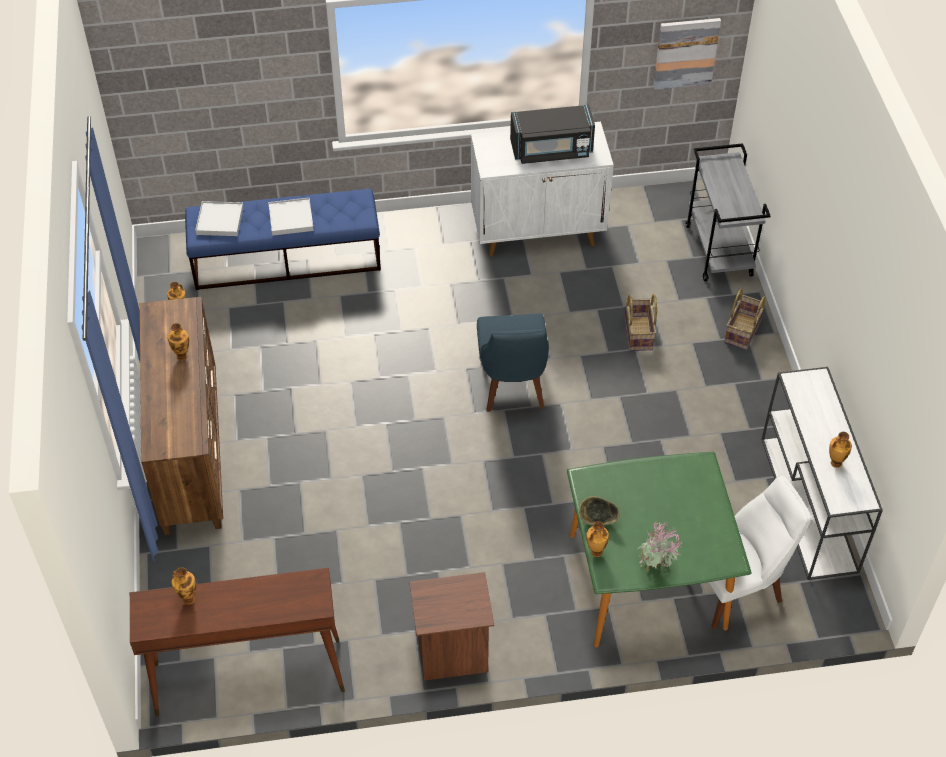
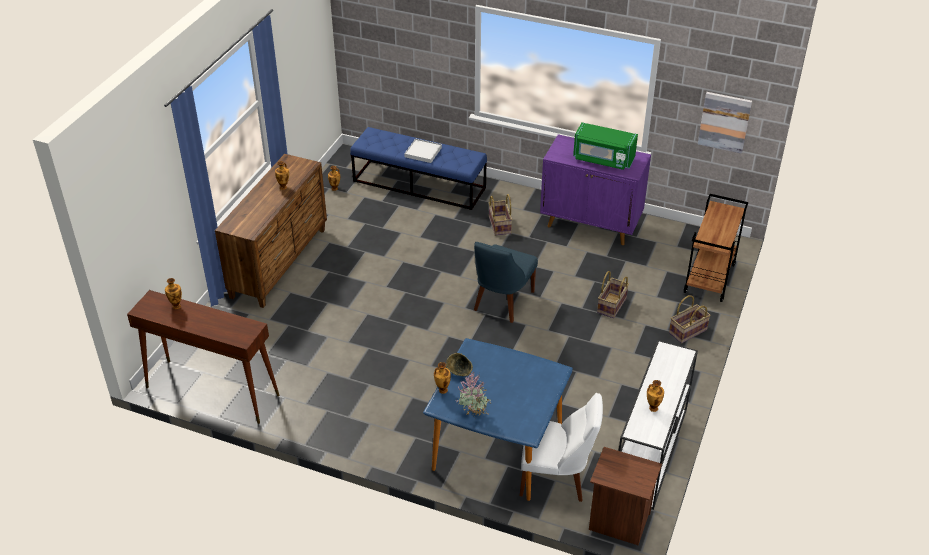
camera: 30 degrees right, 10 degrees down
(220, 220) = (380, 139): white tray -> none
(430, 278) = (499, 225): none -> basket
(452, 654) = (339, 433): brown nightstand -> brown nightstand (618, 522)
(538, 231) = (591, 224): white cabinet -> purple cabinet
(551, 150) = (603, 159): black microwave -> green microwave
(645, 581) = (497, 448): green dining table -> blue dining table
(719, 251) = (709, 279): grey cart -> brown cart

